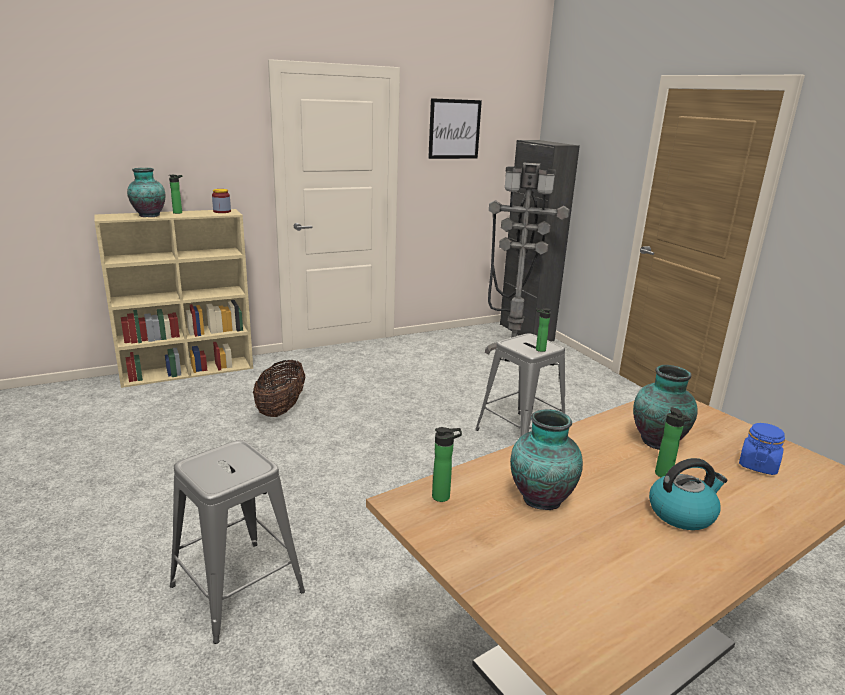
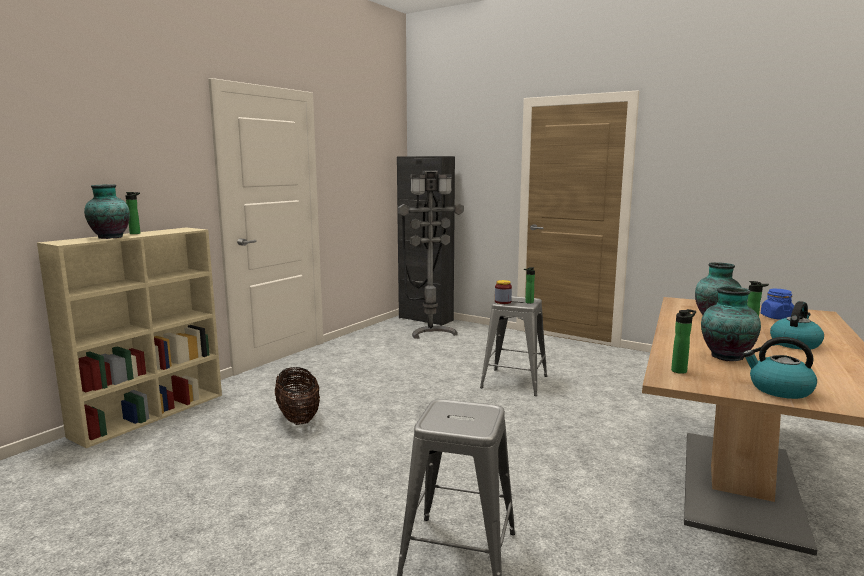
camera: 30 degrees left, 10 degrees down
(222, 211) = (179, 229): jar -> jar (502, 302)
(454, 129) = (353, 147): picture -> none
(496, 566) = (779, 389): none -> kettle

